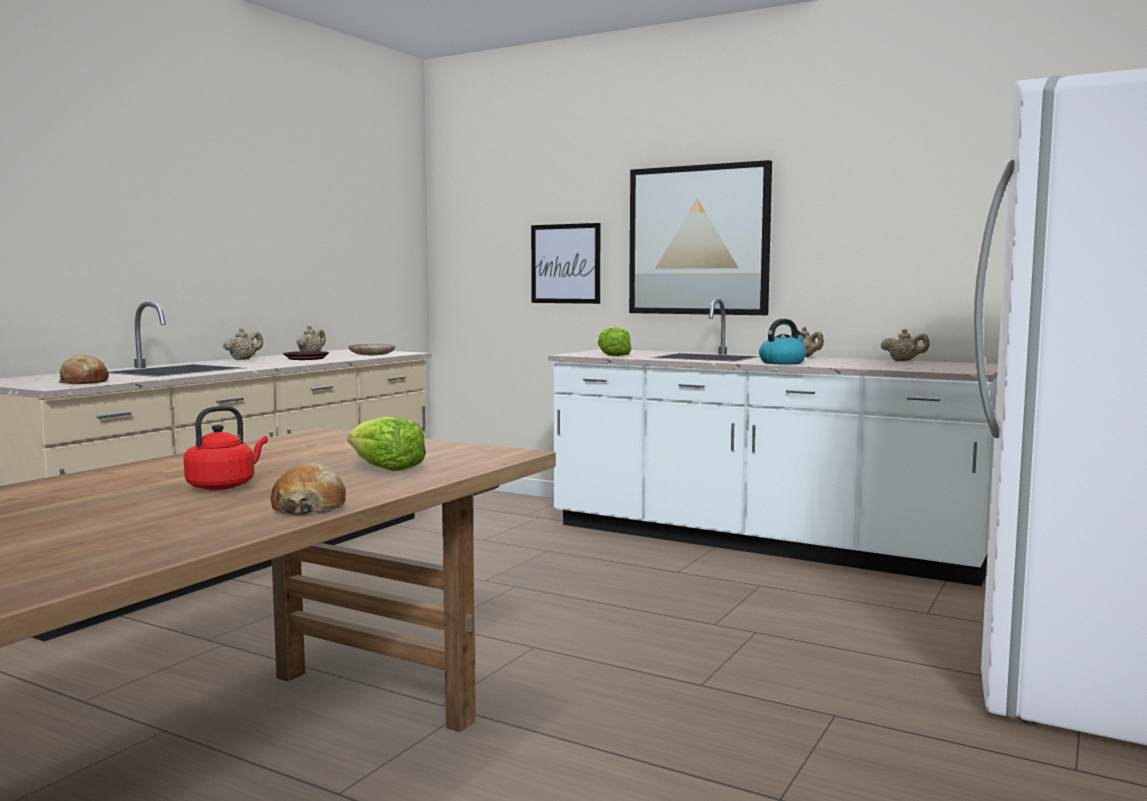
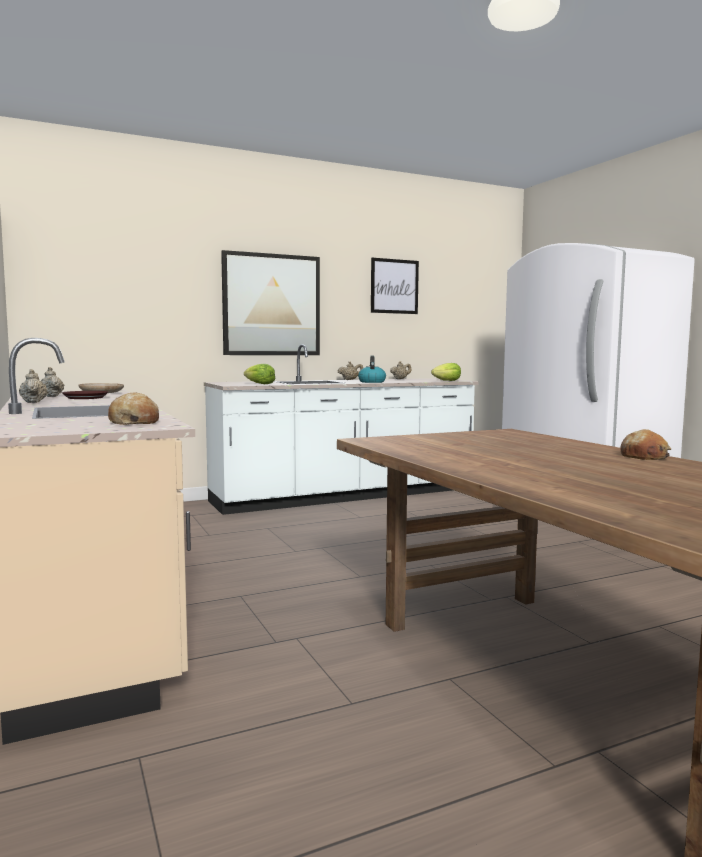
camera: 55 degrees left, 0 degrees up
(224, 486) = (559, 460): red kettle -> none
(386, 468) = (532, 443): lettuce -> lettuce (447, 381)
(565, 263) = (164, 317): picture -> picture (394, 286)

